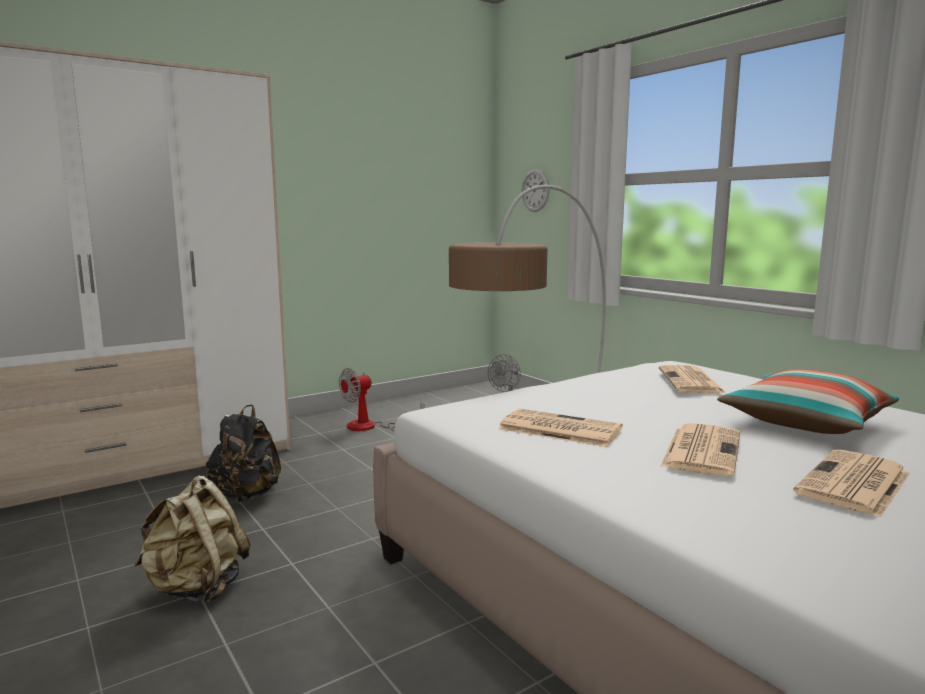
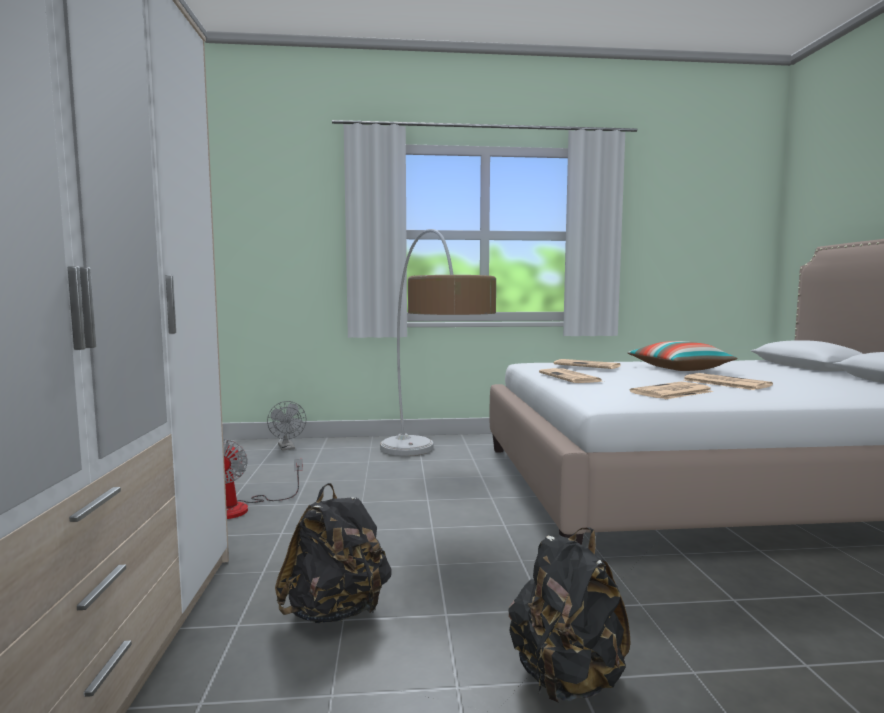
camera: 60 degrees left, 5 degrees down
(197, 588) = (567, 679): beige backpack -> black backpack
(535, 190) = (282, 239): wall clock -> none
(854, 484) = (778, 379): newspaper -> newspaper (571, 377)

